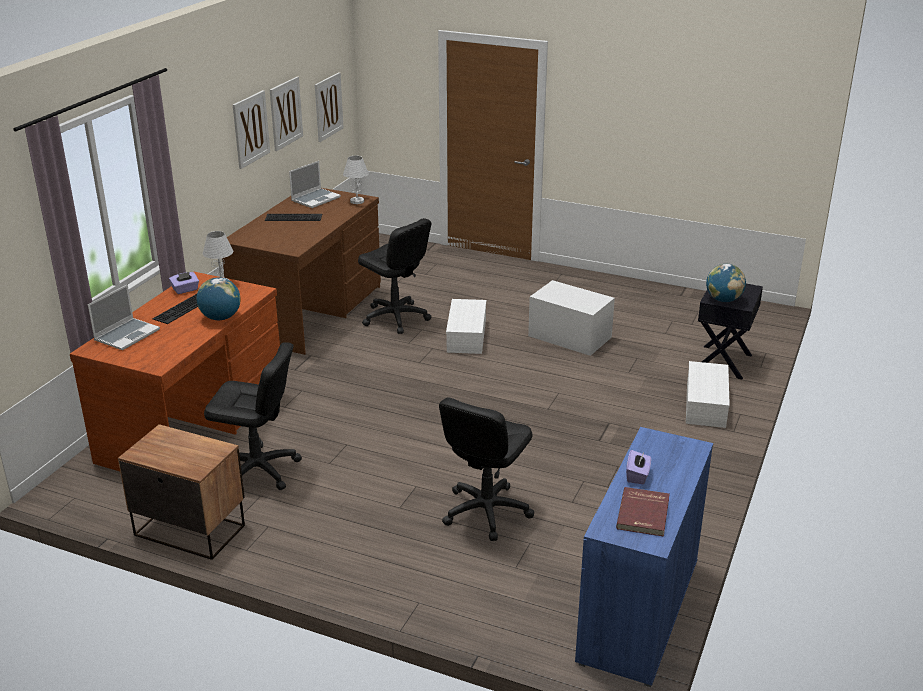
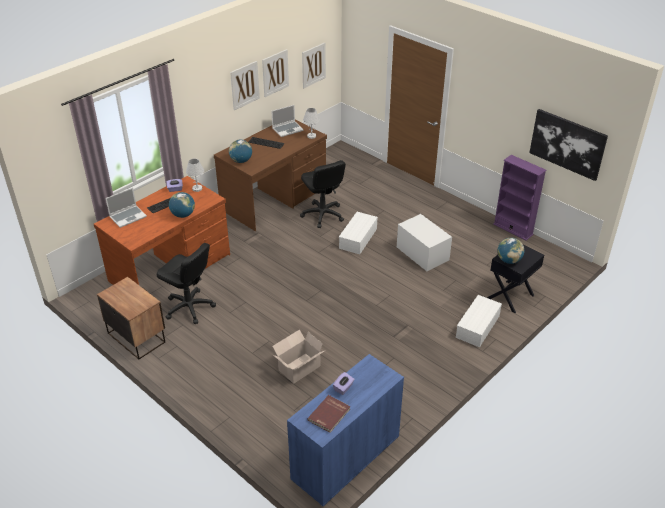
camera: 20 degrees right, 10 degrees up
(269, 242) = (241, 161): none -> globe
(486, 511) = (298, 368): black office chair -> cardboard box
(670, 289) = (513, 229): none -> purple bookcase
(741, 138) = (567, 144): none -> picture

